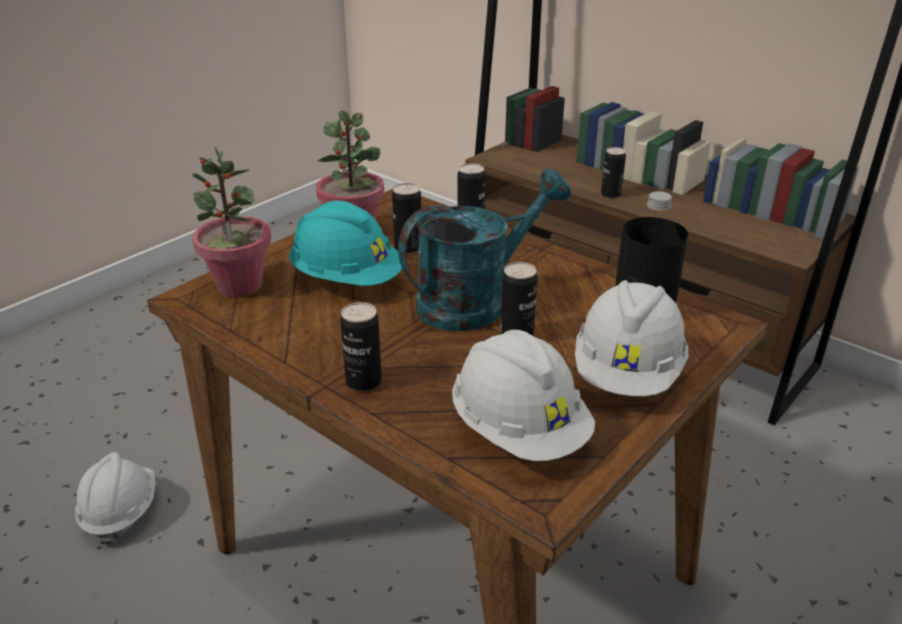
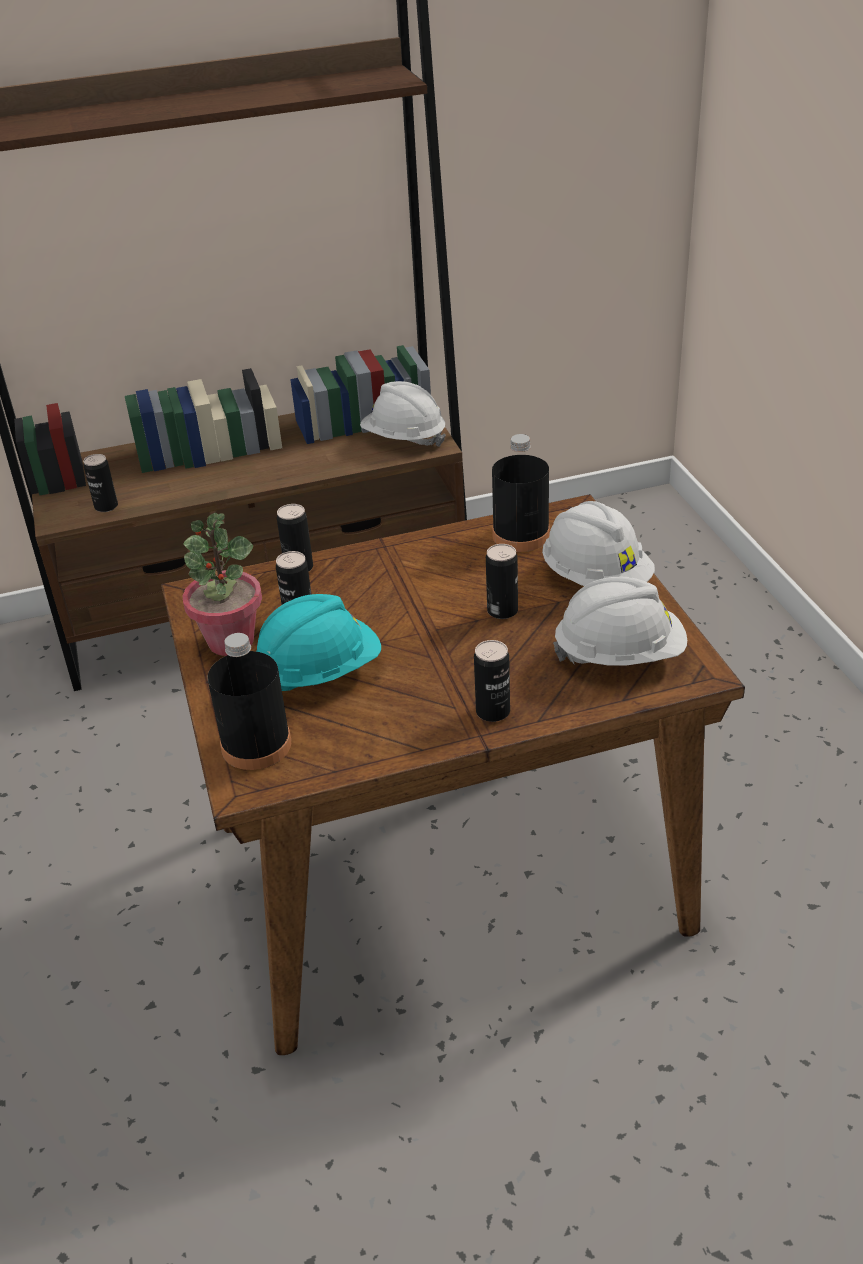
camera: 55 degrees left, 5 degrees up
(120, 512) = (141, 1139): white hard hat -> white hard hat (404, 439)
(239, 286) = (256, 745): potted plant -> black bottle
(475, 300) = (430, 612): turquoise watering can -> none
(610, 194) = (232, 483): can -> can (106, 506)

